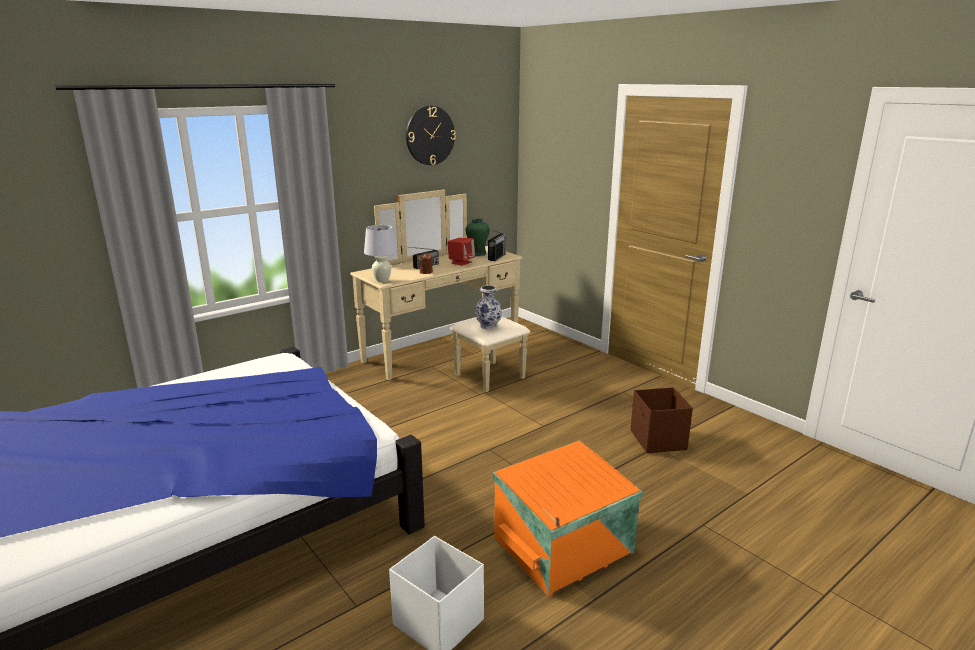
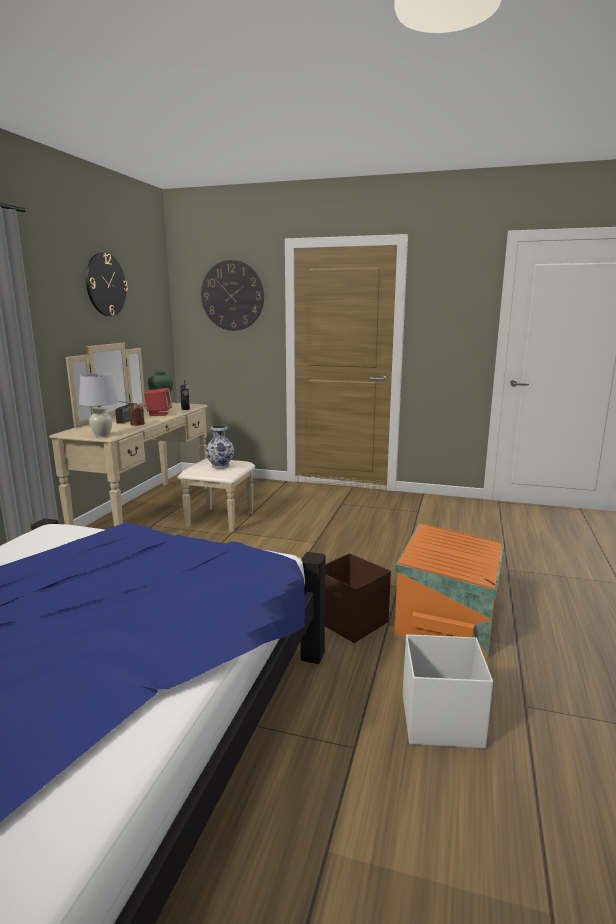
camera: 35 degrees left, 5 degrees down
(568, 143) = (232, 295): none -> wall clock
(658, 440) = (408, 527): brown storage box -> brown storage box (351, 622)

